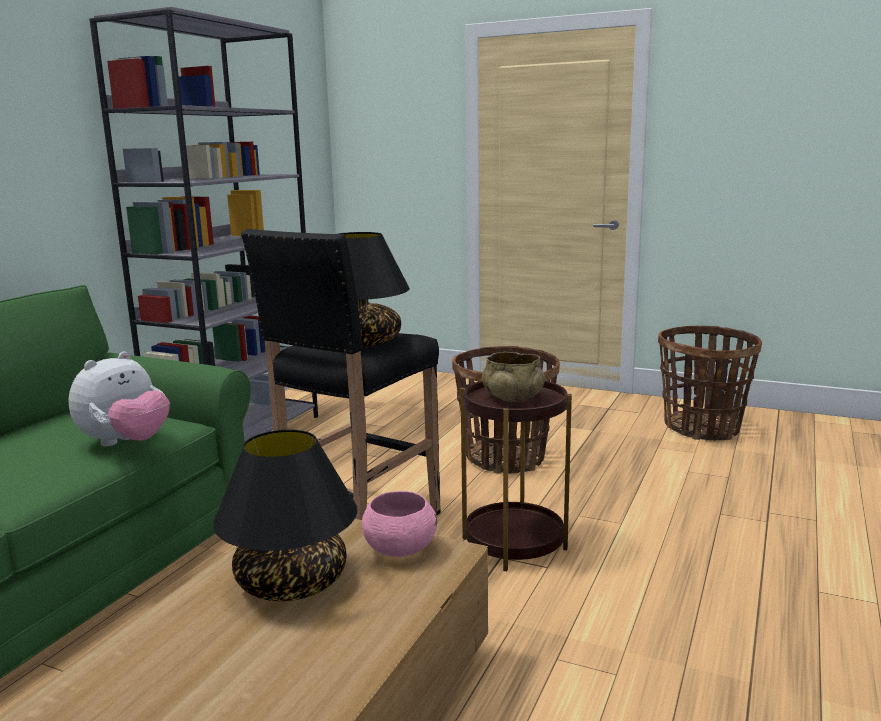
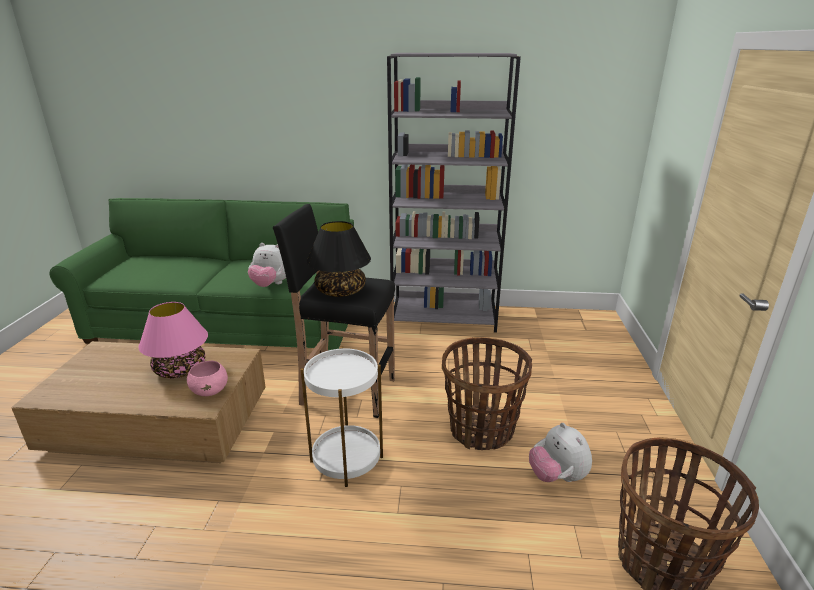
camera: 70 degrees right, 10 degrees up
(290, 583) = (180, 369): black table lamp -> pink table lamp
(512, 397) = (345, 370): beige bowl -> none
(514, 543) = (347, 459): brown side table -> white side table
(594, 440) = (557, 476): none -> plush toy

